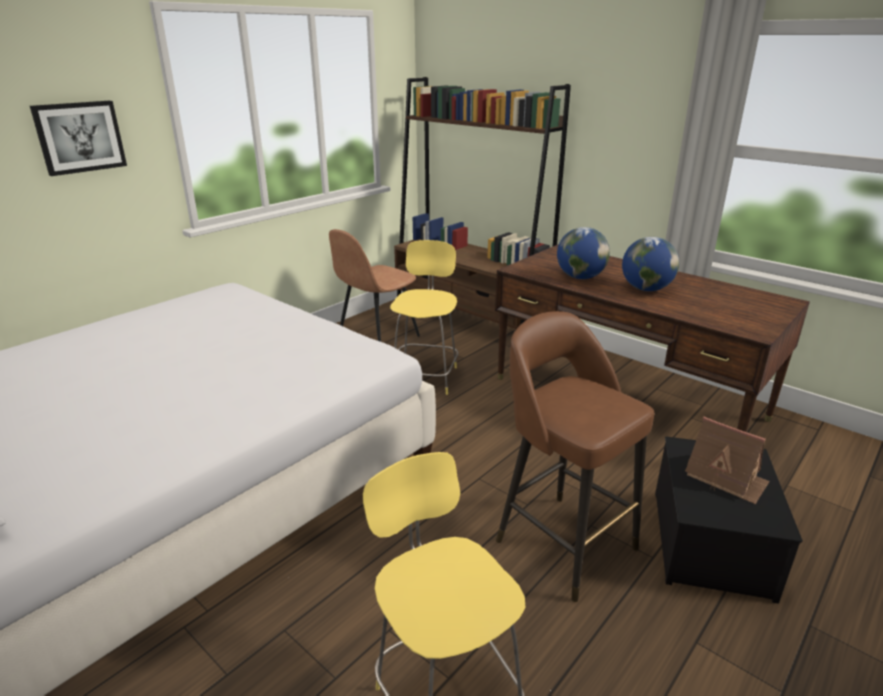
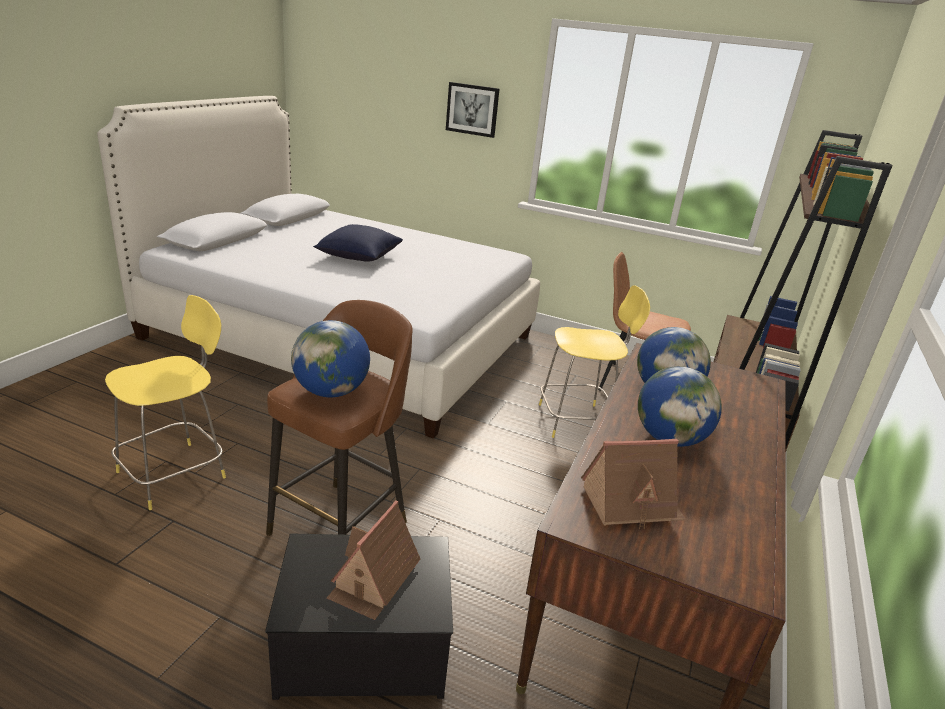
camera: 70 degrees right, 0 degrees up
(161, 375) = (358, 257): none -> blue pillow
(598, 405) = (331, 392): none -> globe
(727, 314) = (630, 503): none -> toy house

